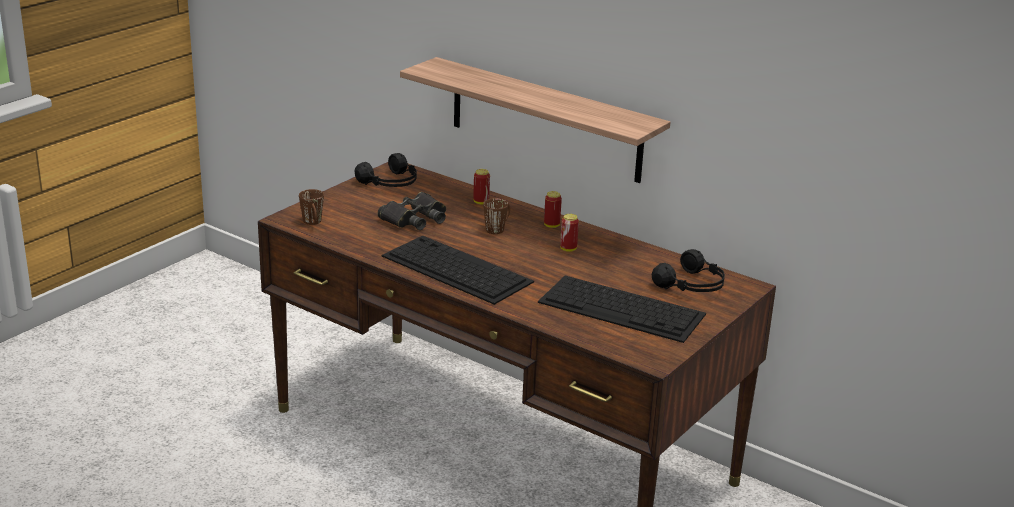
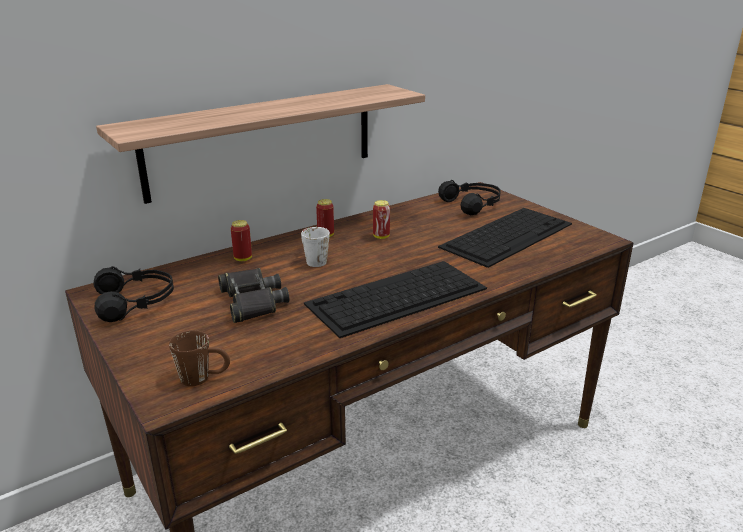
camera: 70 degrees left, 0 degrees up
(498, 228) = (312, 260): brown mug -> white mug

